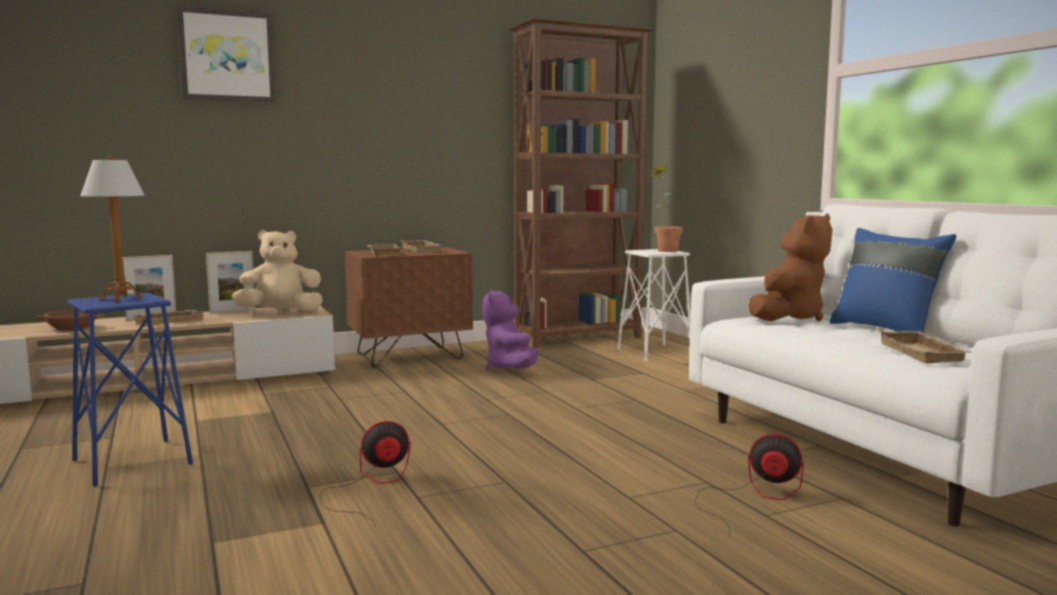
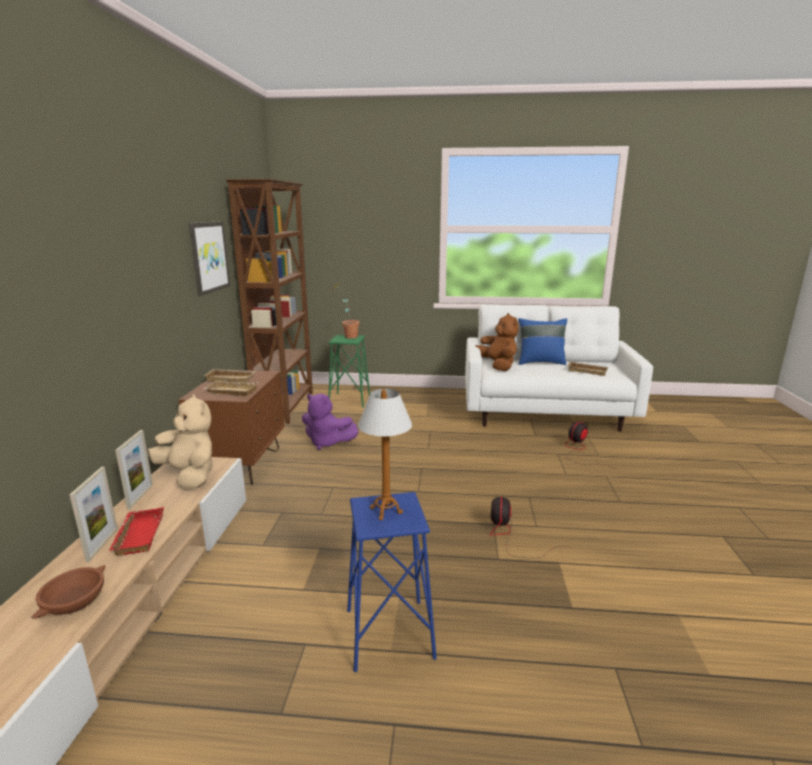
camera: 60 degrees left, 10 degrees up
(169, 321) = (138, 535): beige tray -> red tray
(227, 56) = (71, 222): picture -> picture (208, 257)
(280, 312) = (189, 475): beige plush toy -> beige plush toy turned 120 degrees clockwise
(655, 352) = (349, 400): white stool -> green stool

